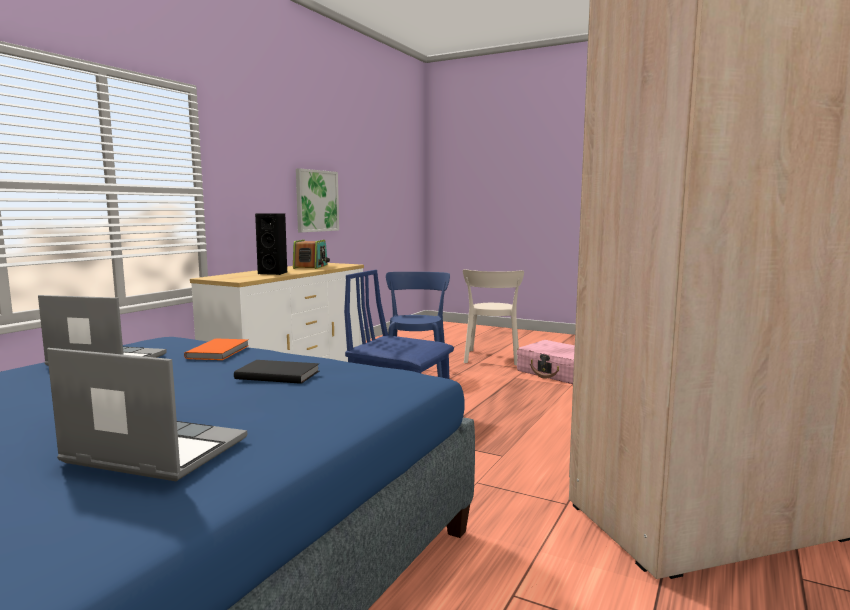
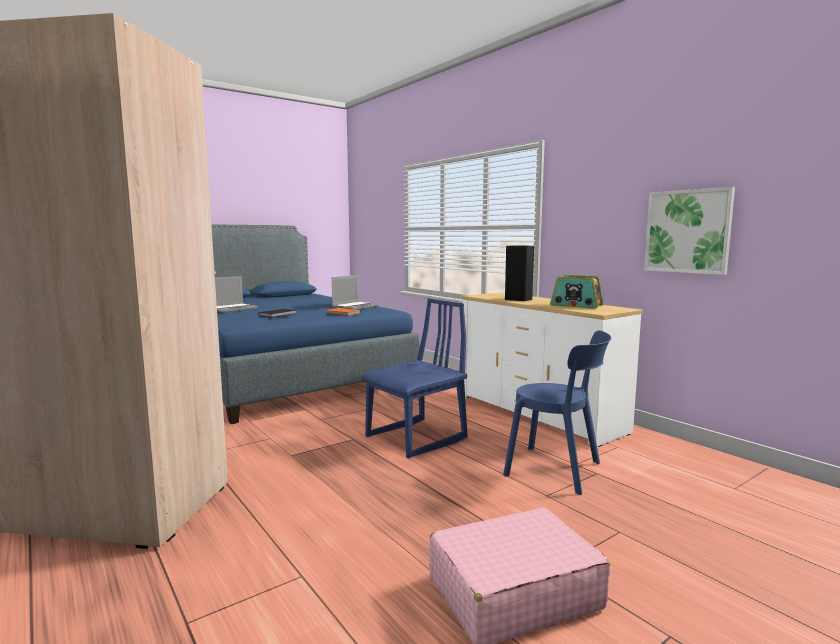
camera: 115 degrees right, 0 degrees up
(492, 358) = (646, 553): beige chair -> none

